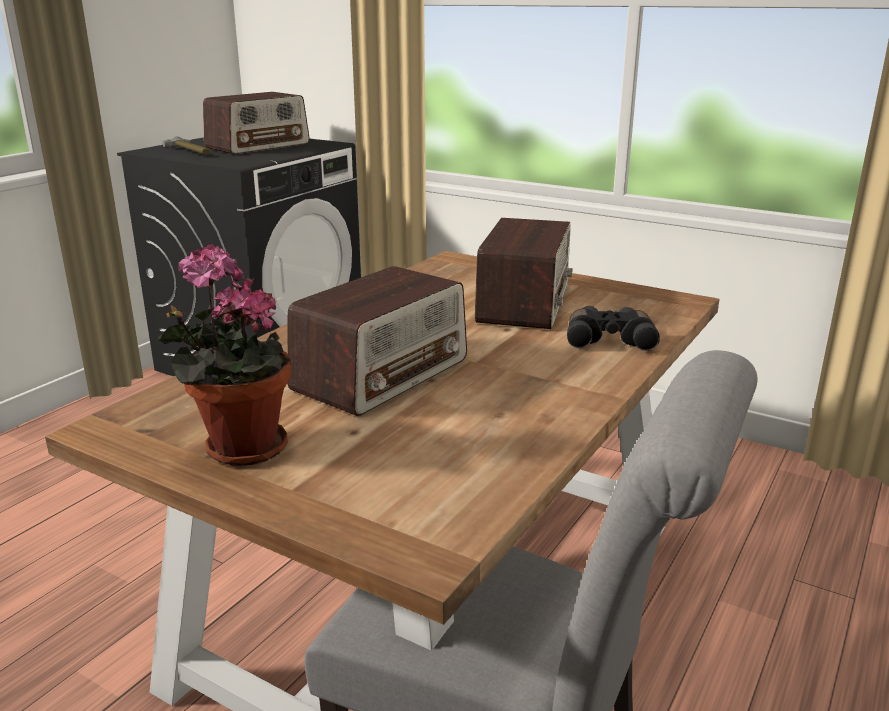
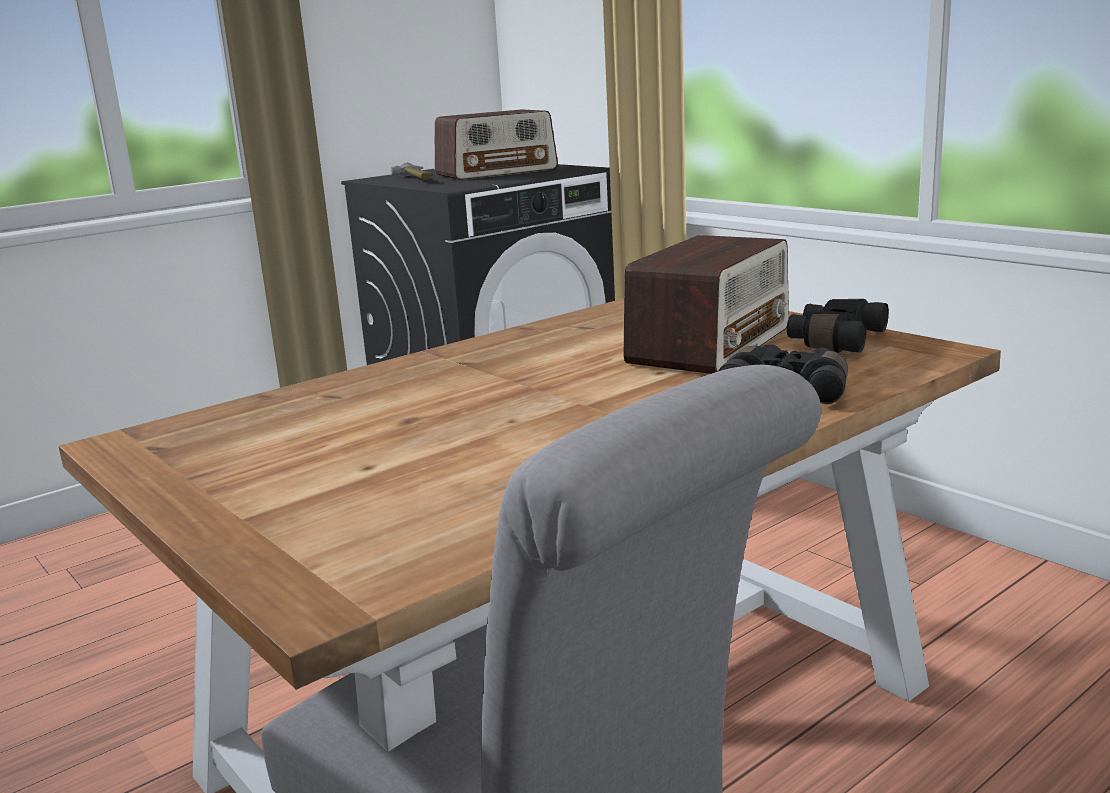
camera: 20 degrees right, 5 degrees down
(239, 448) = (228, 472): potted plant -> none
(382, 374) = (459, 411): radio -> none
(607, 296) = (834, 341): none -> black binoculars

